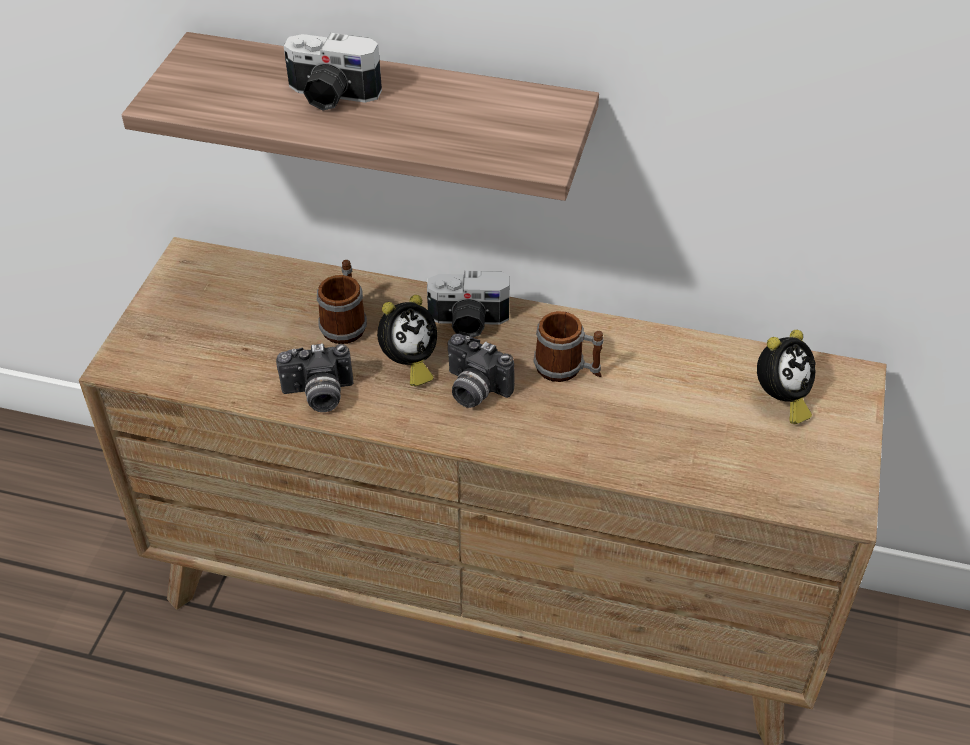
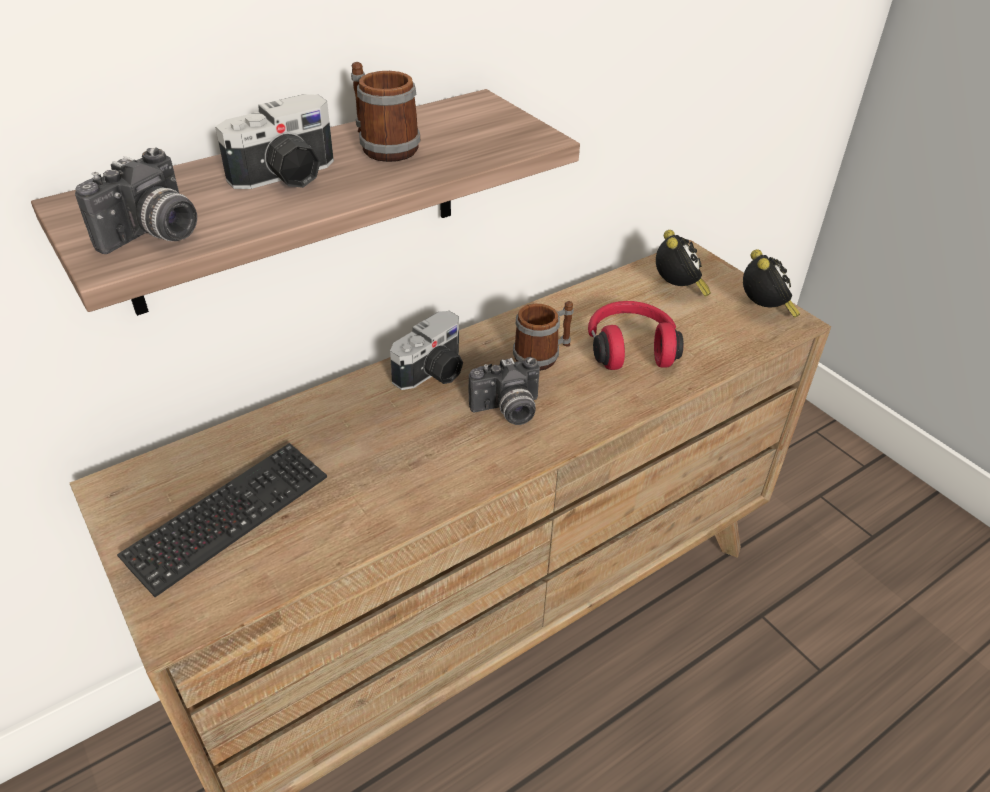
camera: 50 degrees left, 5 degrees down
(217, 325) = (229, 518): none -> keyboard
(318, 396) = (403, 501): camera -> camera (155, 236)
(345, 323) = (342, 436): mug -> mug (383, 146)
(408, 364) = (436, 429): alarm clock -> alarm clock (764, 311)
(646, 416) = (630, 348): none -> red headphones

